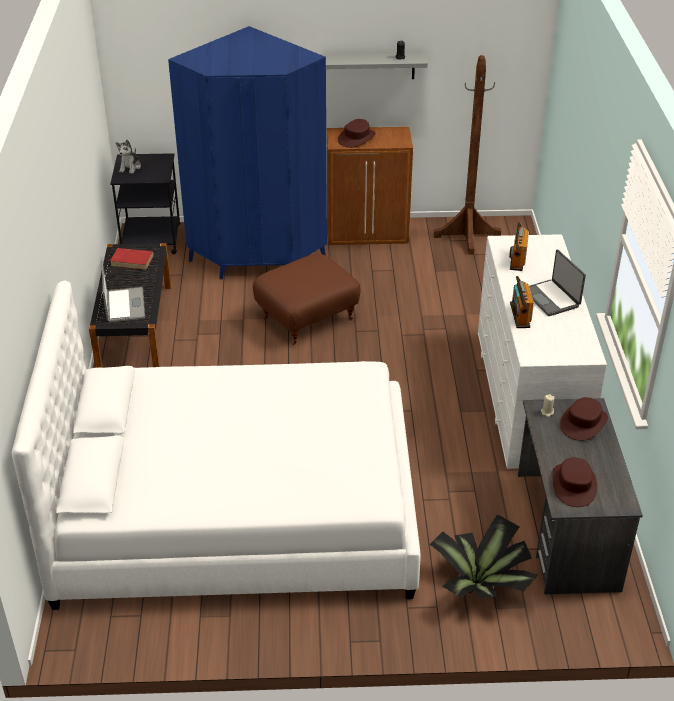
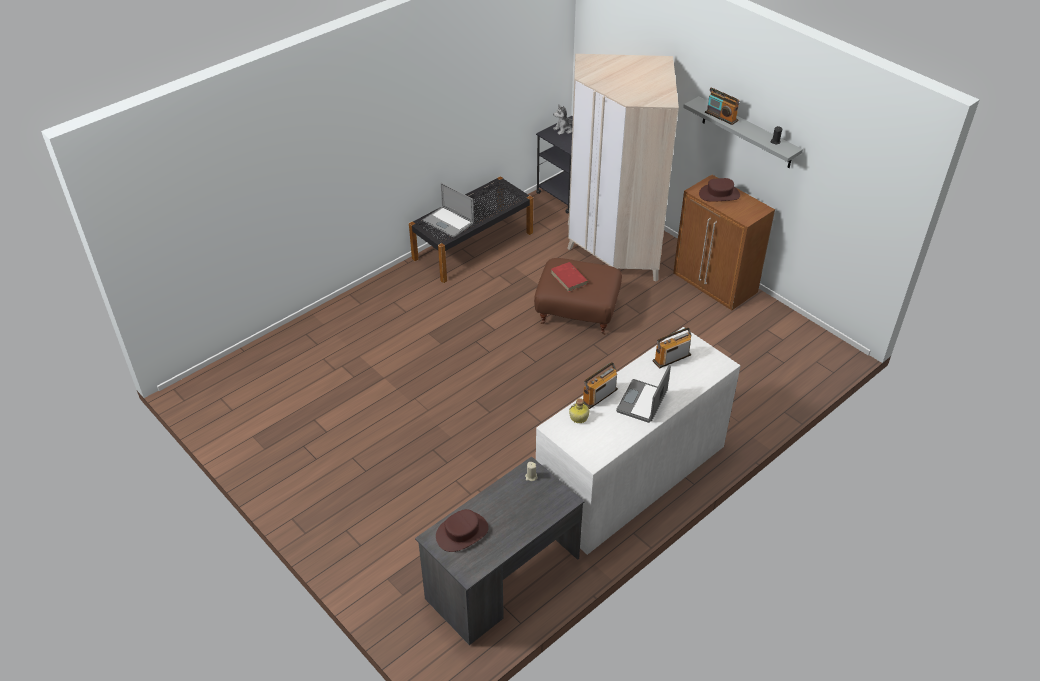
camera: 50 degrees right, 5 degrees up
(125, 305) = (448, 222): laptop -> laptop turned 90 degrees clockwise
(132, 260) = (496, 196): red book -> red book (569, 278)
(236, 511) = (354, 396): white bed -> none
(257, 255) = (616, 248): blue wardrobe -> beige wardrobe
(333, 60) = (721, 116): none -> radio
(467, 235) = (786, 335): brown clothes rack -> none
(482, 585) = (403, 559): potted plant -> none
(533, 338) = (579, 417): none -> bottle
(583, 422) = (540, 503): brown hat -> none

